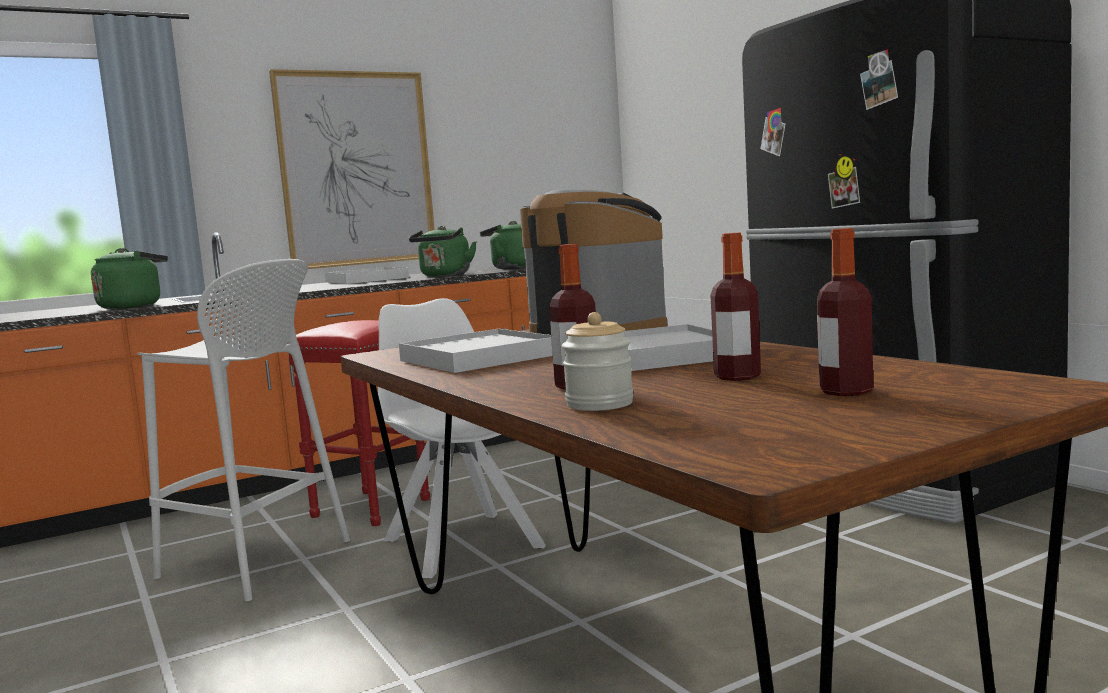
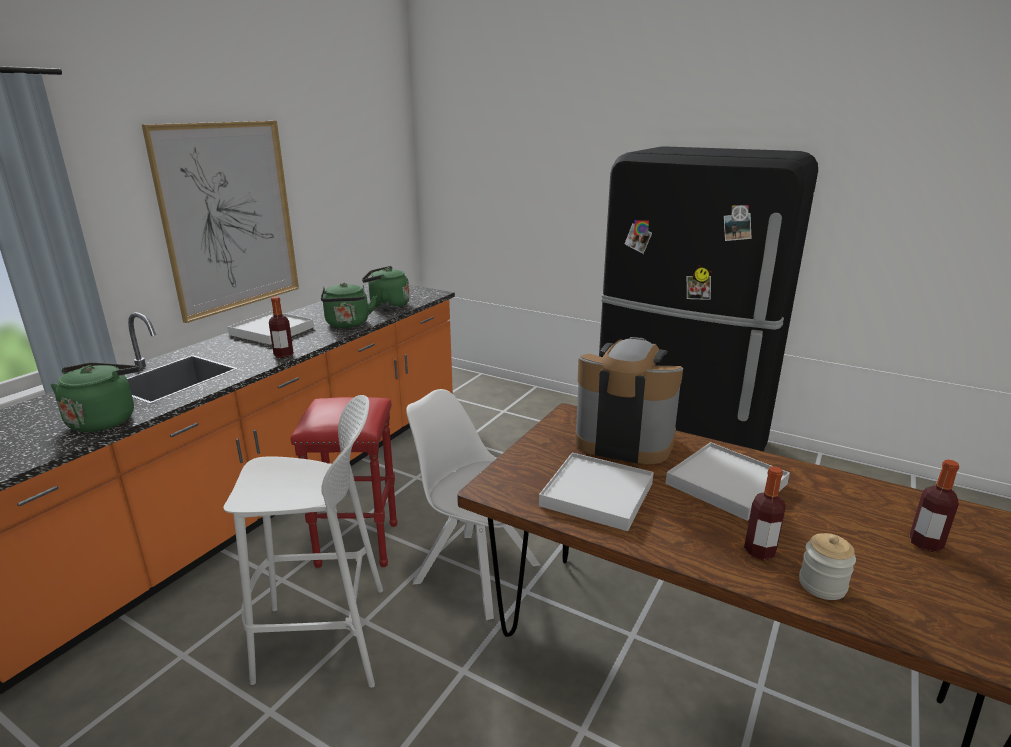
camera: 30 degrees left, 15 degrees up
(737, 377) = (833, 523): bottle -> bottle (283, 355)

